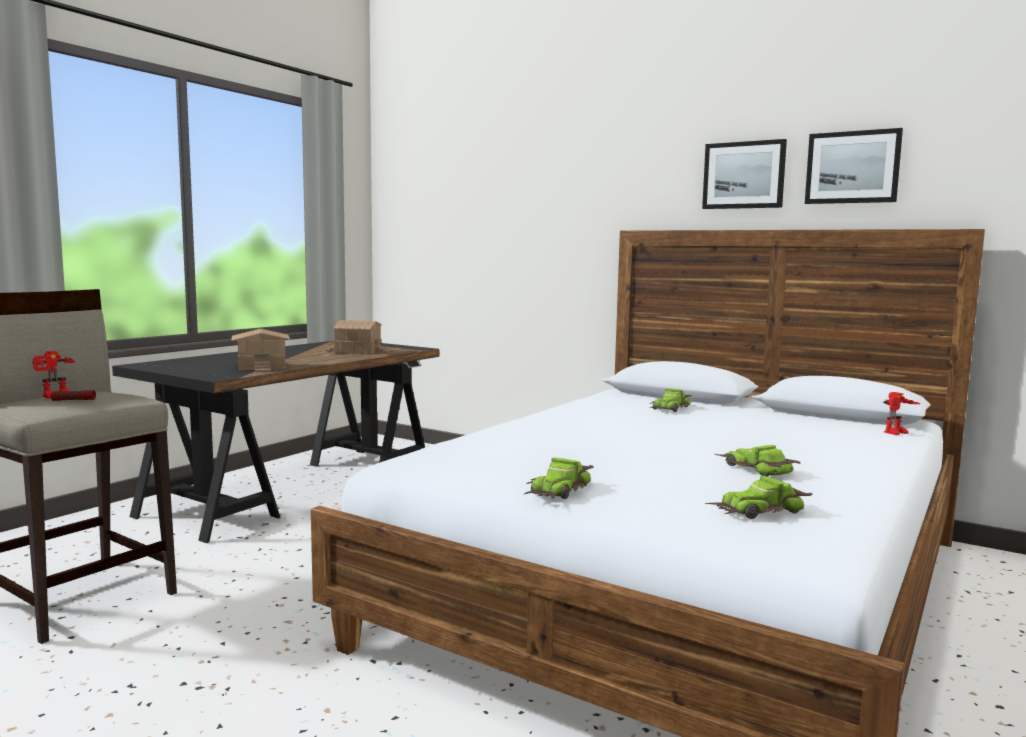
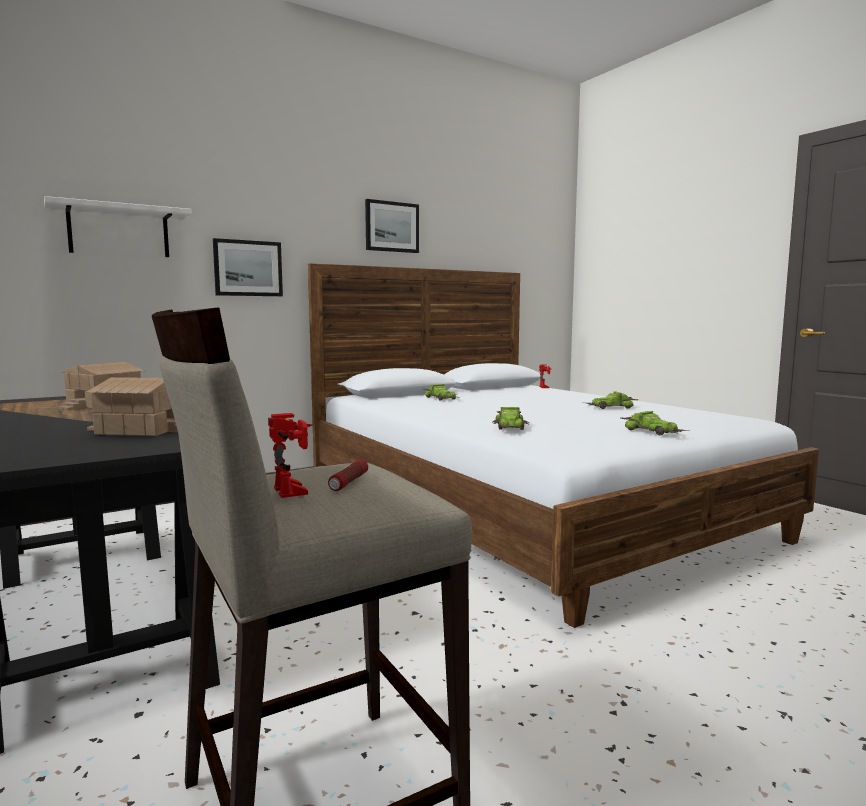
camera: 65 degrees left, 0 degrees up
(474, 211) = (119, 232): none -> white shelf
(759, 510) = (695, 415): toy car -> toy car (510, 426)
(852, 167) = (453, 230): picture -> picture (248, 268)

